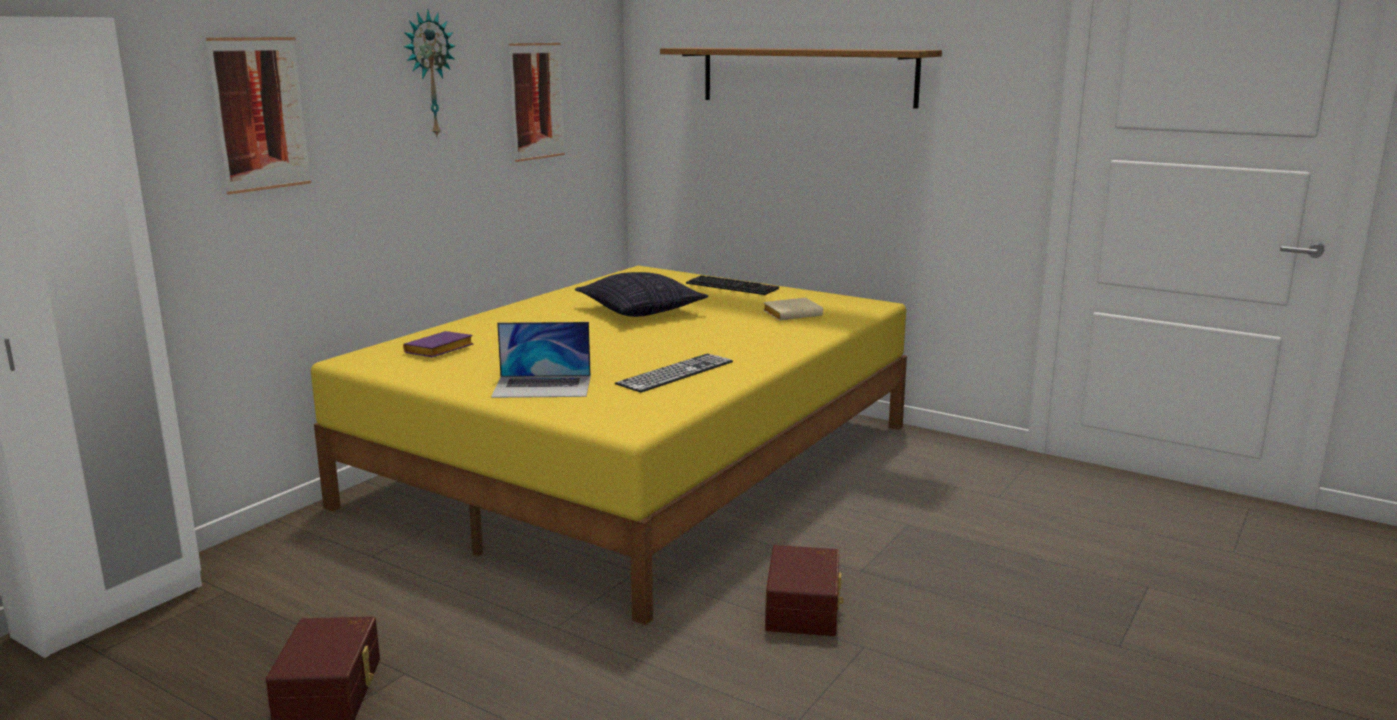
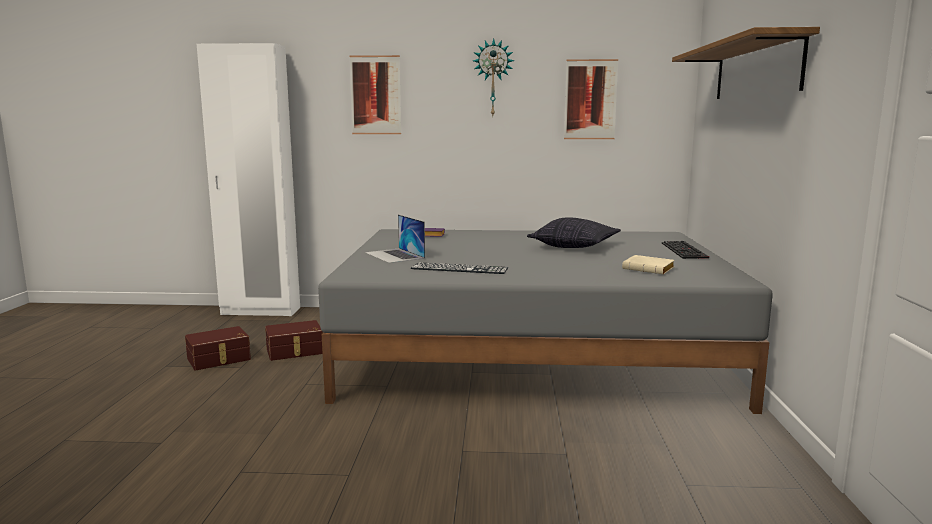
camera: 60 degrees right, 5 degrees down
(641, 464) = (532, 351): yellow bed -> grey bed
(805, 608) = (386, 443): brown storage box -> brown storage box (295, 351)

